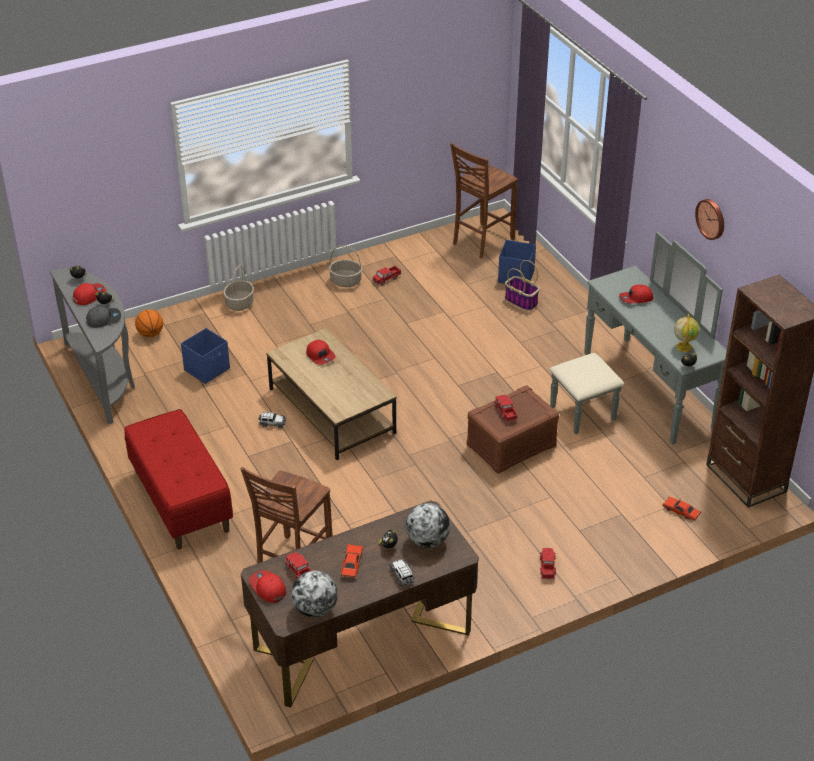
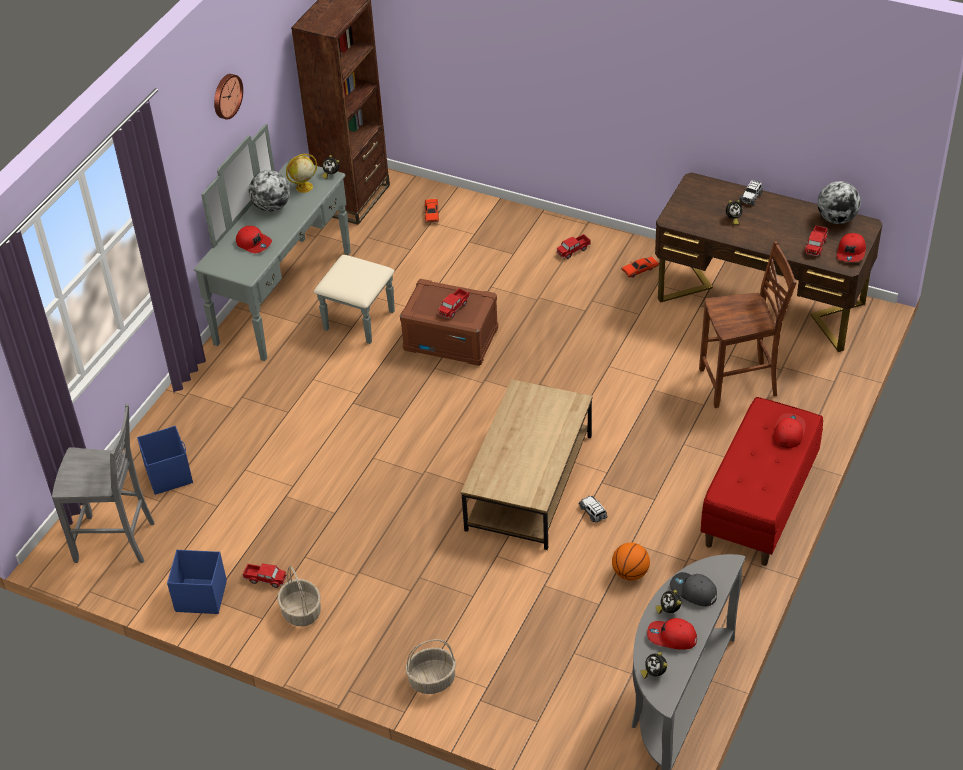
camera: 125 degrees left, 5 degrees up
(150, 334) = (565, 722): basketball -> basketball (630, 573)
(207, 369) = (570, 622): blue storage box -> blue storage box (200, 596)
(321, 356) = (508, 466): red cap -> red cap (788, 432)
(352, 564) = (773, 226): red toy car -> red toy car (640, 270)
(427, 541) = (702, 204): globe -> globe (272, 207)
(481, 241) = (117, 541): brown chair -> grey chair
(522, 301) = (213, 446): basket -> none

